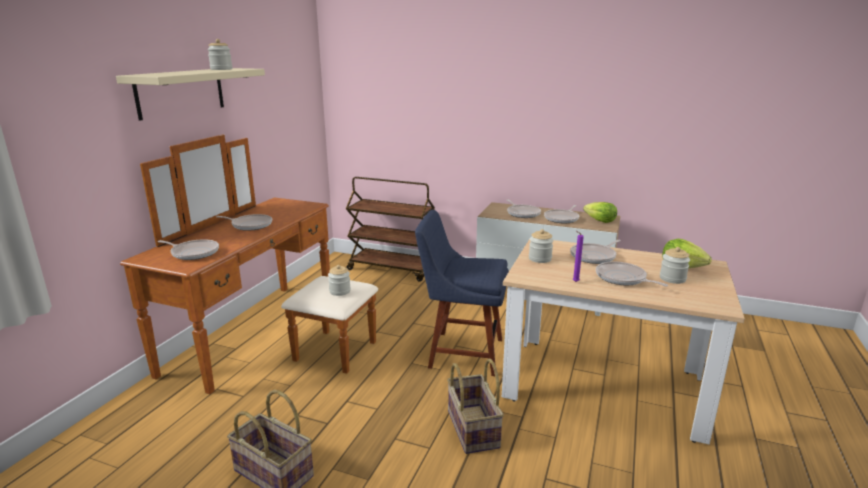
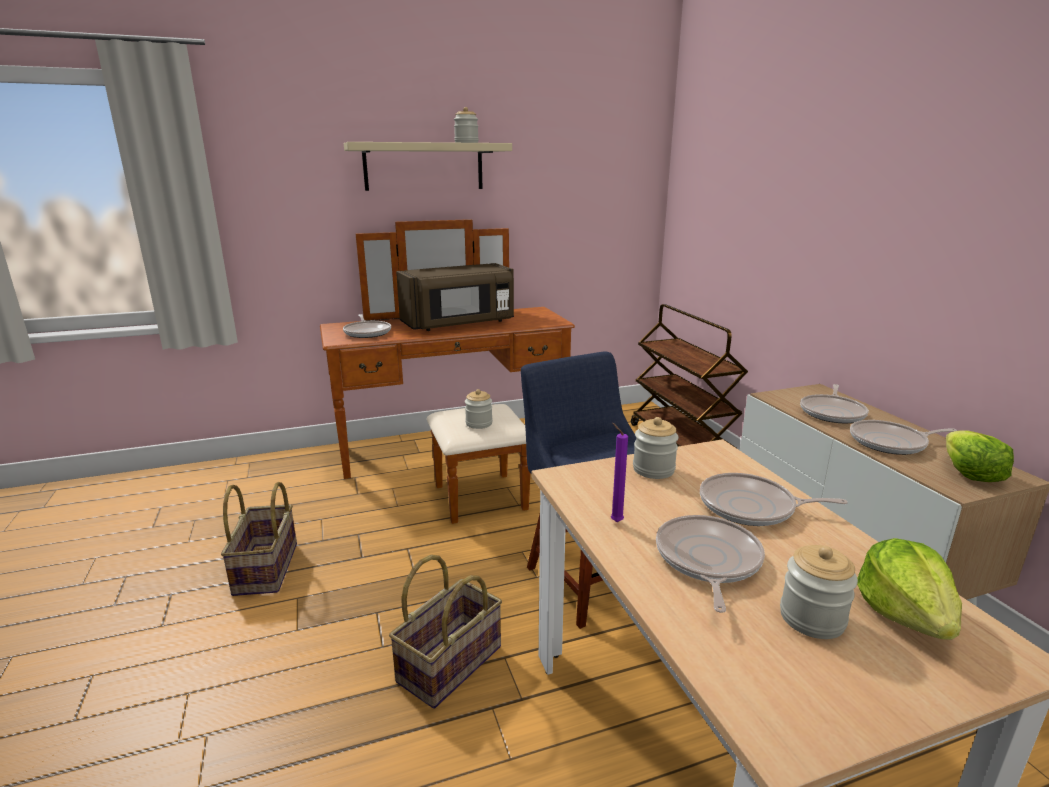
camera: 50 degrees right, 0 degrees up
(250, 225) = (459, 324): frying pan -> brown microwave

